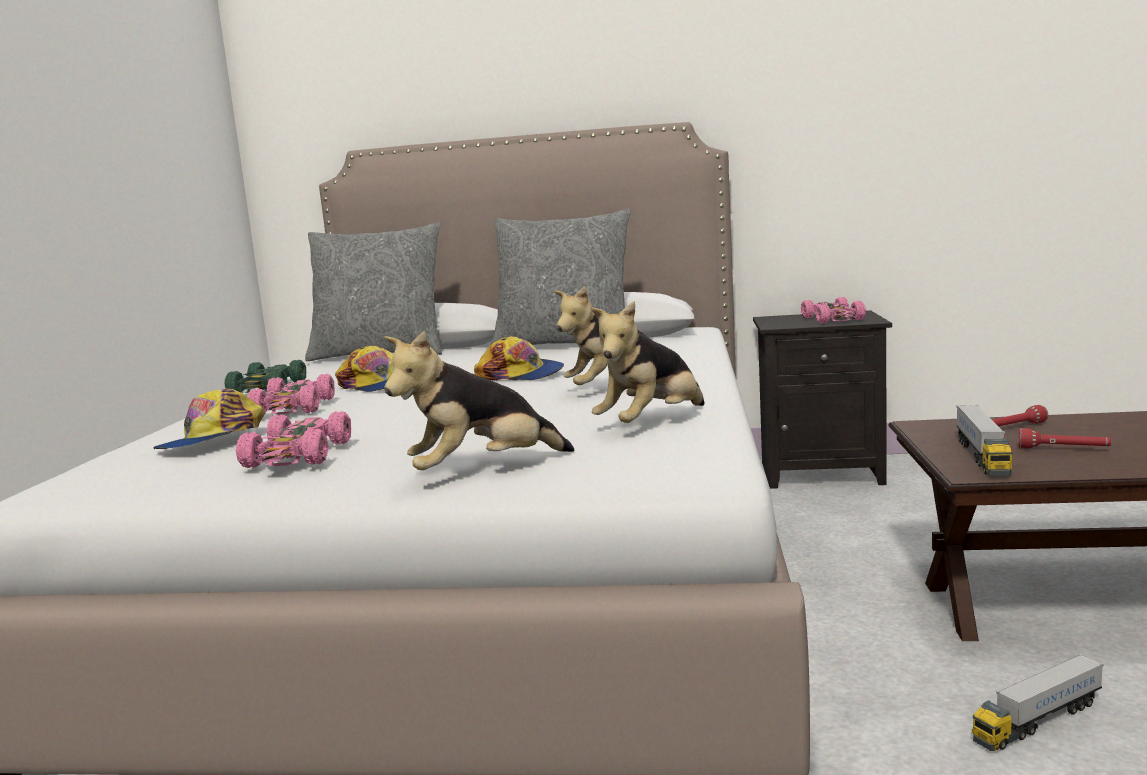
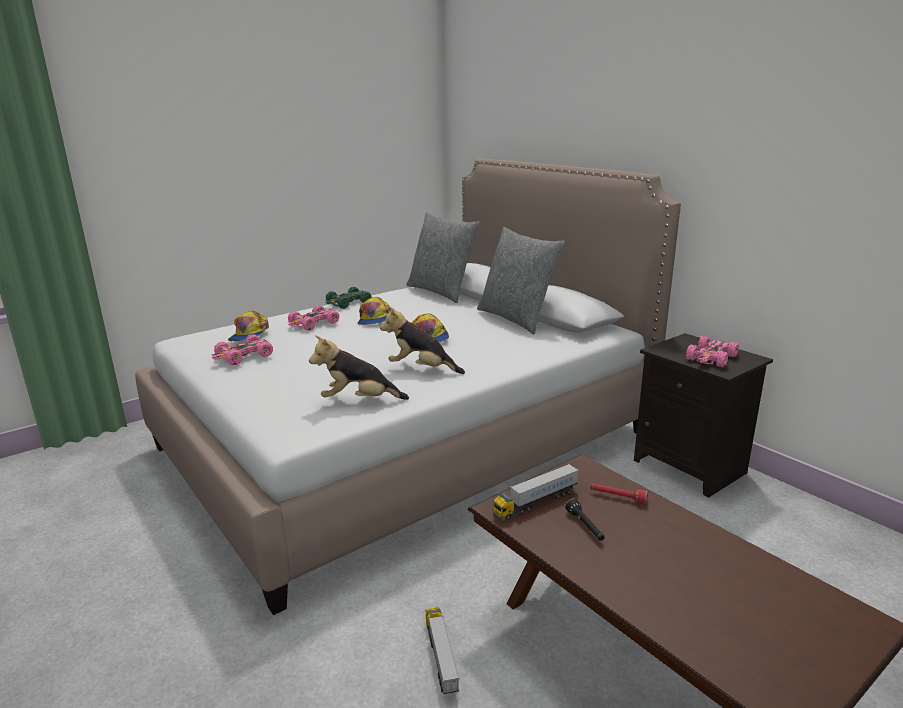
camera: 45 degrees right, 10 degrees up
(213, 441) = (249, 334): cap -> cap turned 75 degrees counterclockwise
(482, 471) = (252, 396): plush toy -> none
(1037, 721) = (441, 657): toy truck -> toy truck turned 60 degrees clockwise
(1063, 449) = (585, 526): red flashlight -> black flashlight

